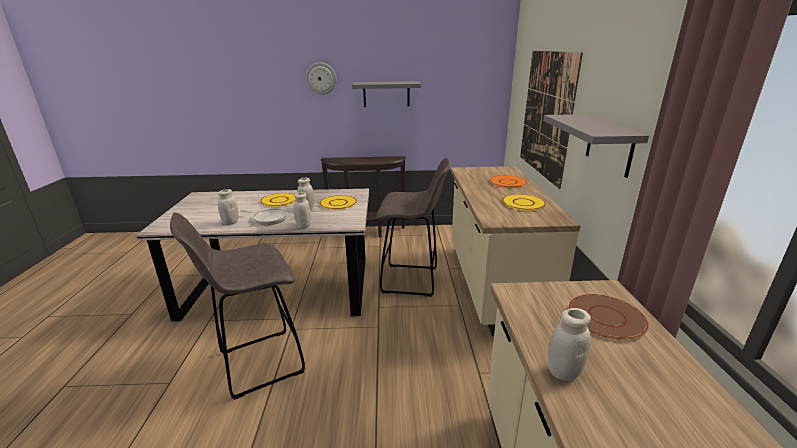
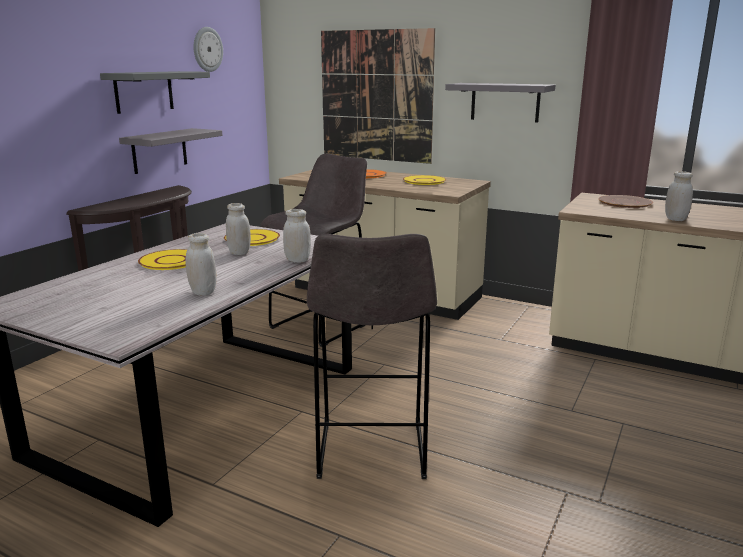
camera: 60 degrees left, 5 degrees down
(268, 218) = (234, 272): frying pan -> none
(321, 78) = (50, 67): wall clock -> wall clock (207, 49)
(394, 132) = (159, 150): none -> grey shelf

